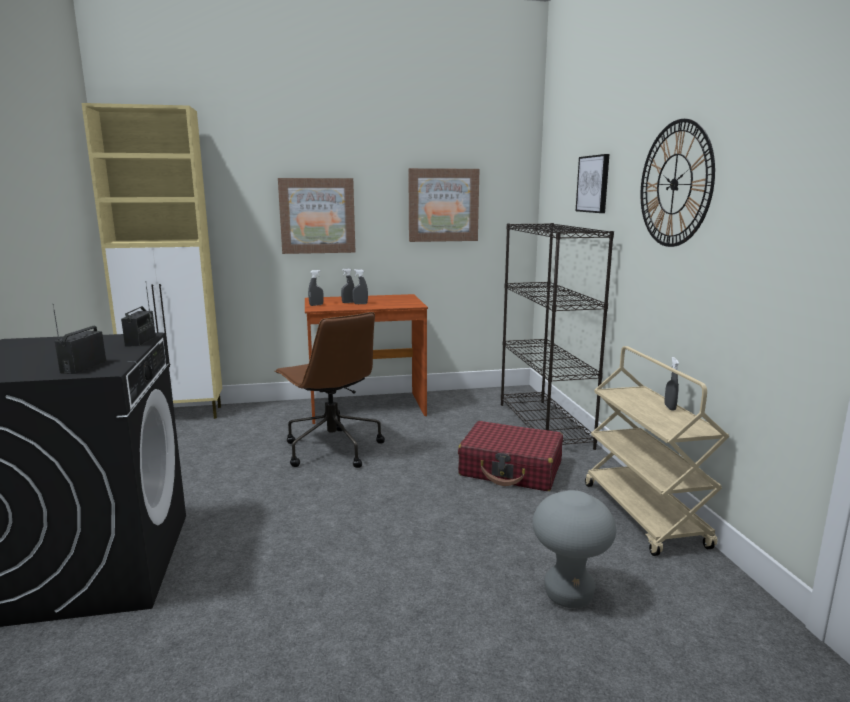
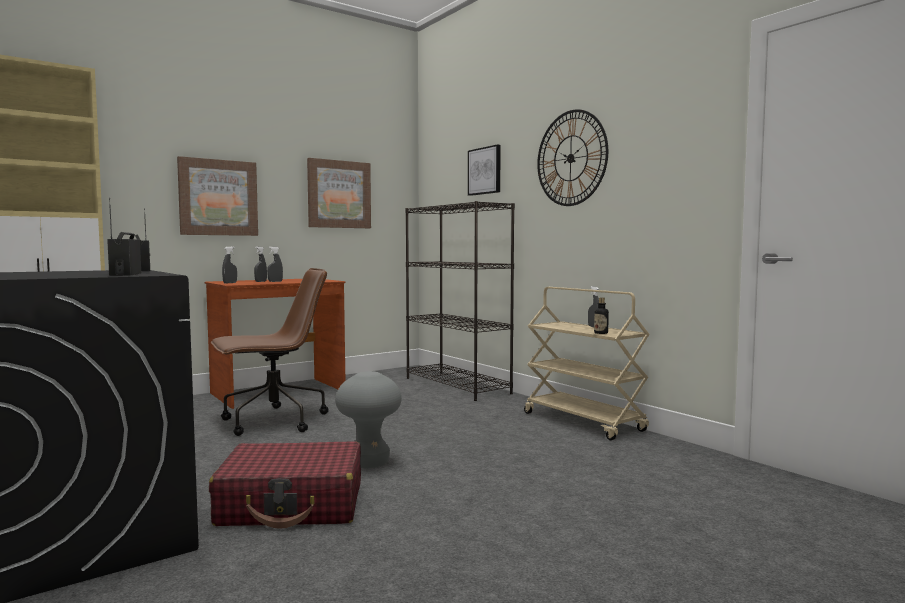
camera: 25 degrees left, 10 degrees down
(332, 449) = (272, 421): brown office chair -> brown office chair turned 60 degrees counterclockwise
(511, 469) = (457, 412): red suitcase -> red suitcase (292, 504)
(568, 596) = (574, 469): grey stool -> grey stool (369, 463)
(660, 425) = (601, 333): none -> bottle

